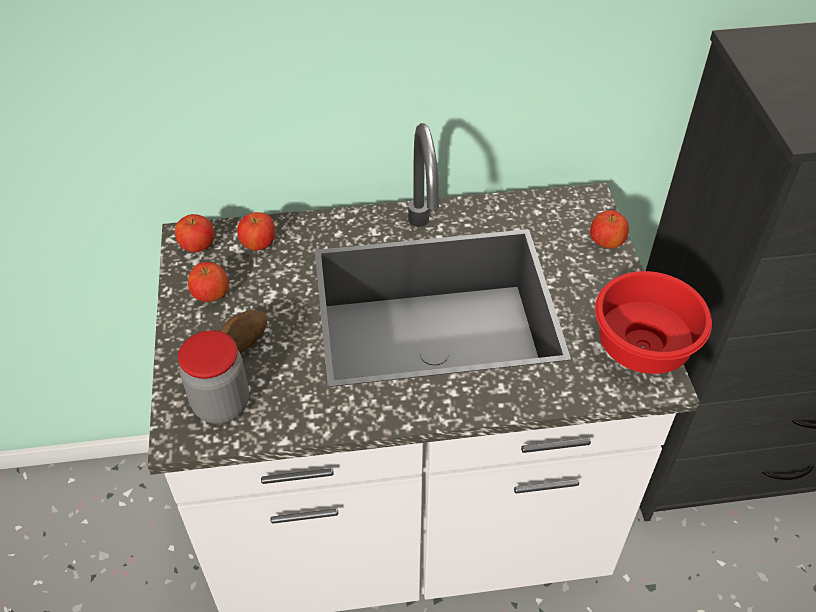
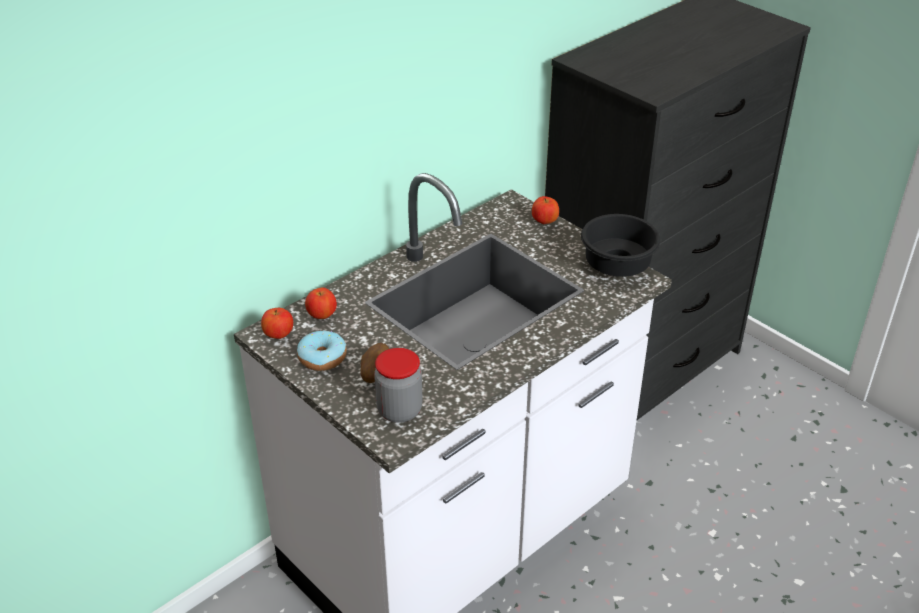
camera: 35 degrees left, 10 degrees down
(211, 296) = (322, 358): apple -> donut
(644, 344) = (617, 264): red bowl -> black bowl

